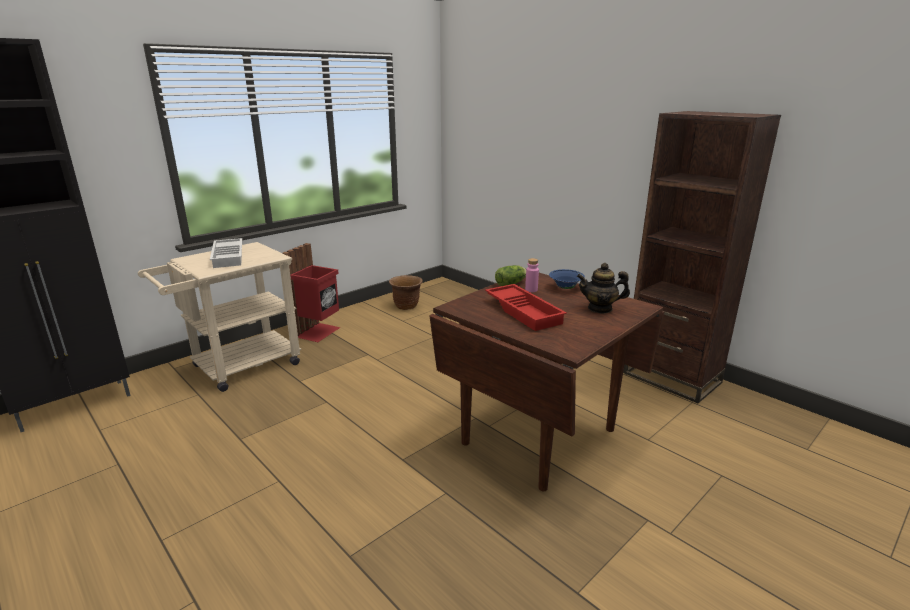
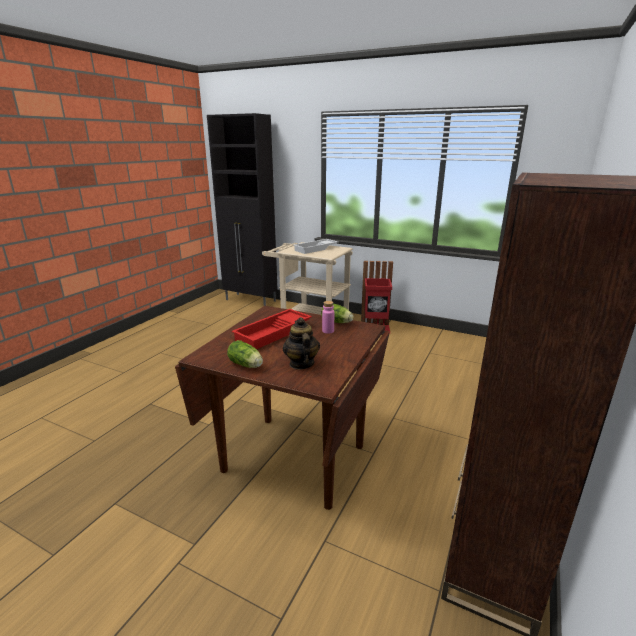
camera: 70 degrees right, 0 degrees up
(406, 306) = (458, 347): brown planter -> none
(565, 288) = (347, 344): blue bowl -> none
(597, 330) = (246, 365): none -> lettuce

